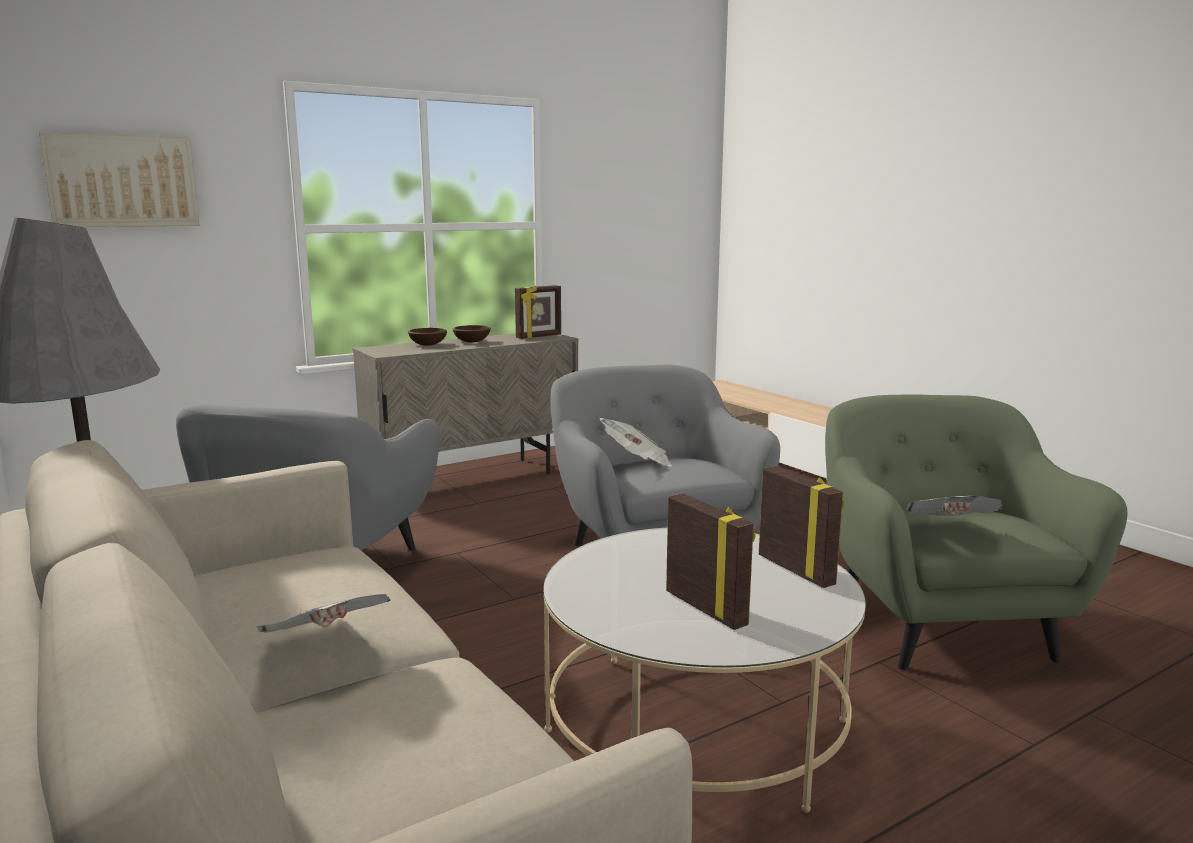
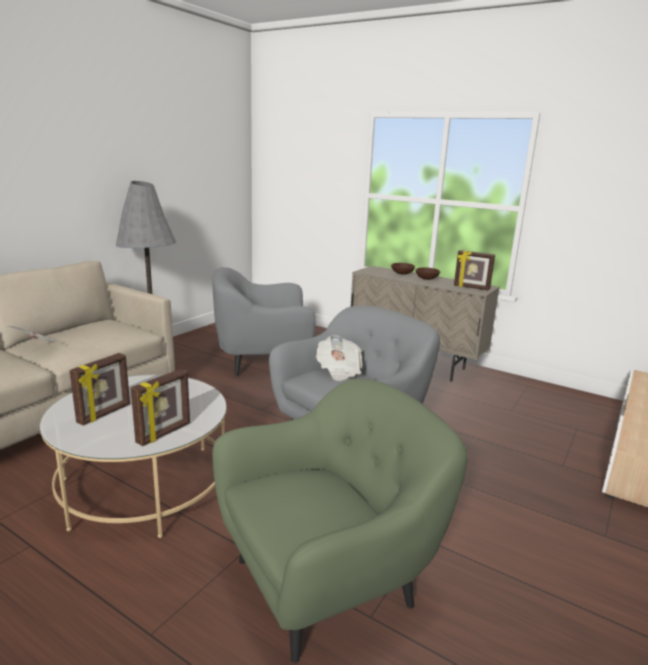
camera: 65 degrees right, 5 degrees up
(122, 181) = (299, 165): picture -> none
(949, 531) = (269, 489): newspaper -> none

